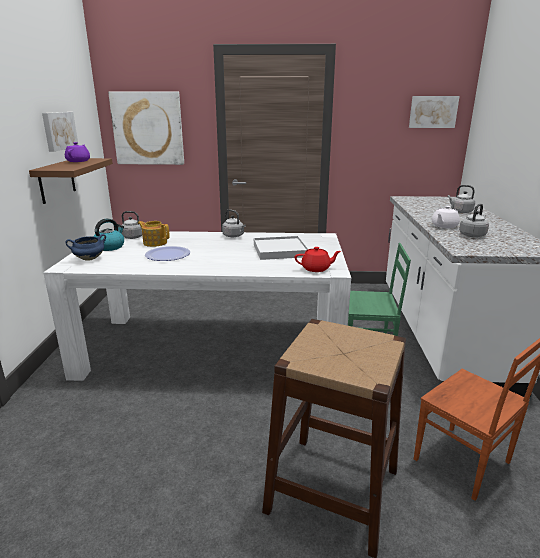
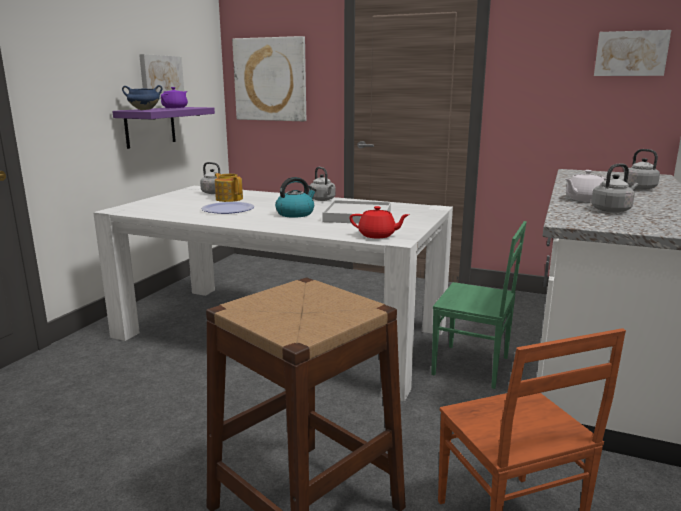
camera: 20 degrees right, 5 degrees down
(57, 180) = (150, 127): brown shelf -> purple shelf
(89, 259) = (147, 206): blue cooking pot -> blue cooking pot (144, 110)
(109, 247) = (180, 198): kettle -> kettle (295, 214)

